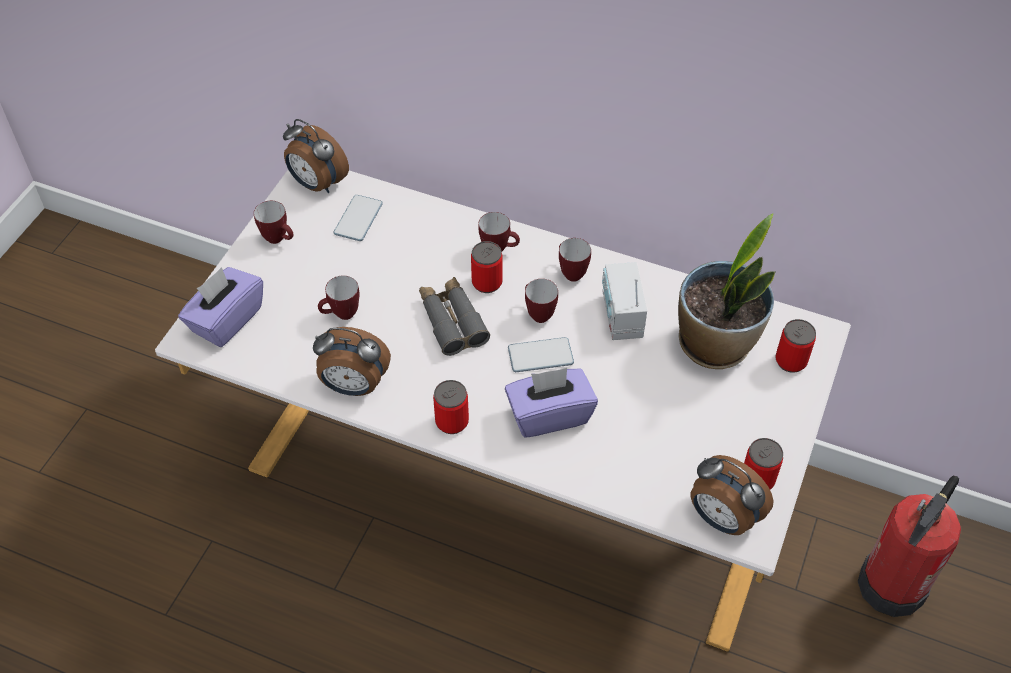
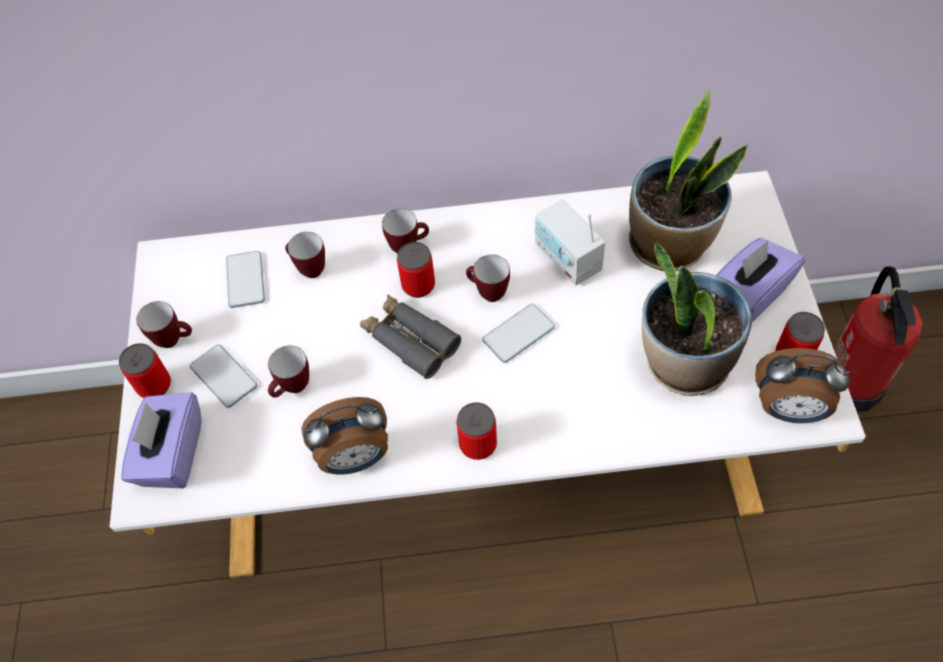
camera: 25 degrees left, 5 degrees up
(297, 282) = (224, 376): none -> phone
(317, 184) = (178, 263): alarm clock -> none
(549, 415) = (566, 389): purple tissue box -> purple tissue box (748, 295)
(570, 272) = (491, 238): mug -> mug (308, 270)
(659, 442) = (684, 364): none -> potted plant
(791, 361) = (743, 229): can -> can (154, 385)

